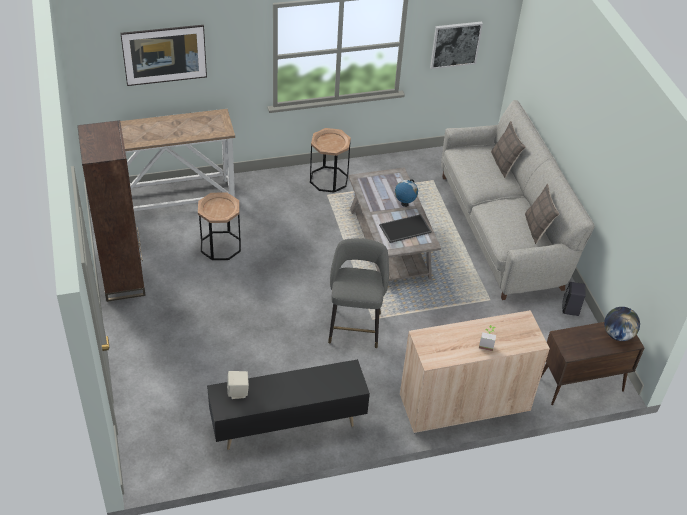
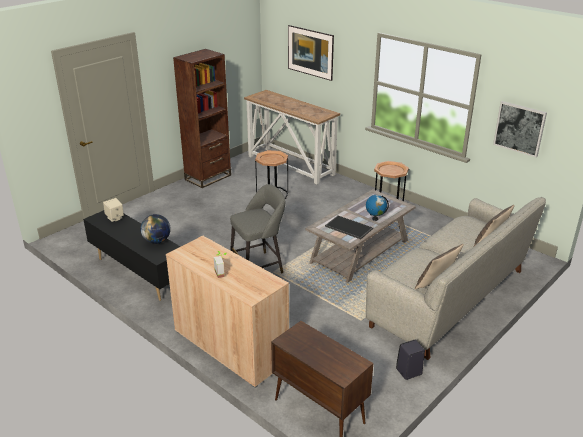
camera: 60 degrees right, 15 degrees down
(617, 334) = (342, 364): globe -> globe (157, 241)

